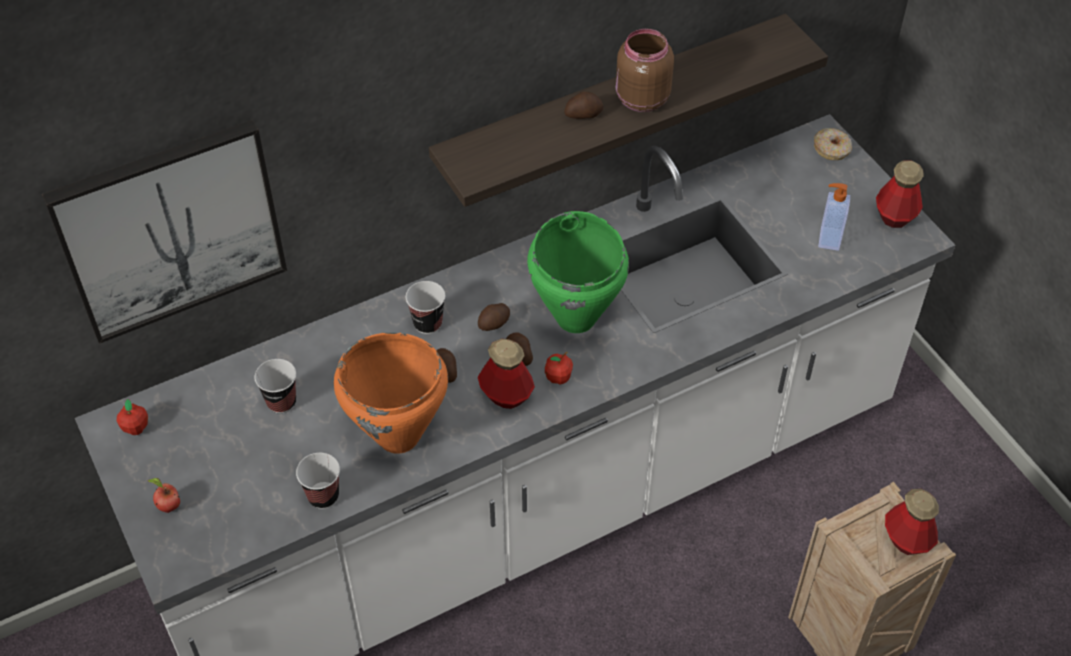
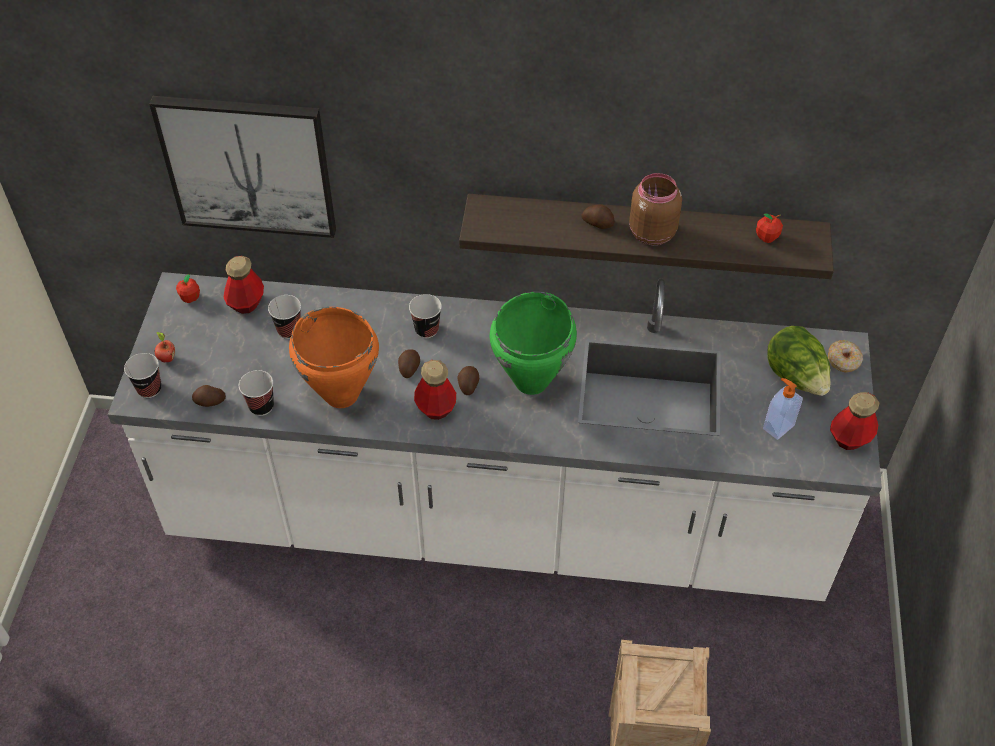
camera: 35 degrees right, 0 degrees up
(178, 550) = (149, 389): none -> cup
(495, 323) = (471, 354): potato -> potato (210, 402)
(558, 377) = (482, 416): apple -> apple (766, 237)
(806, 186) = (795, 378): none -> lettuce
(907, 540) = (680, 696): bottle -> bottle (246, 303)

